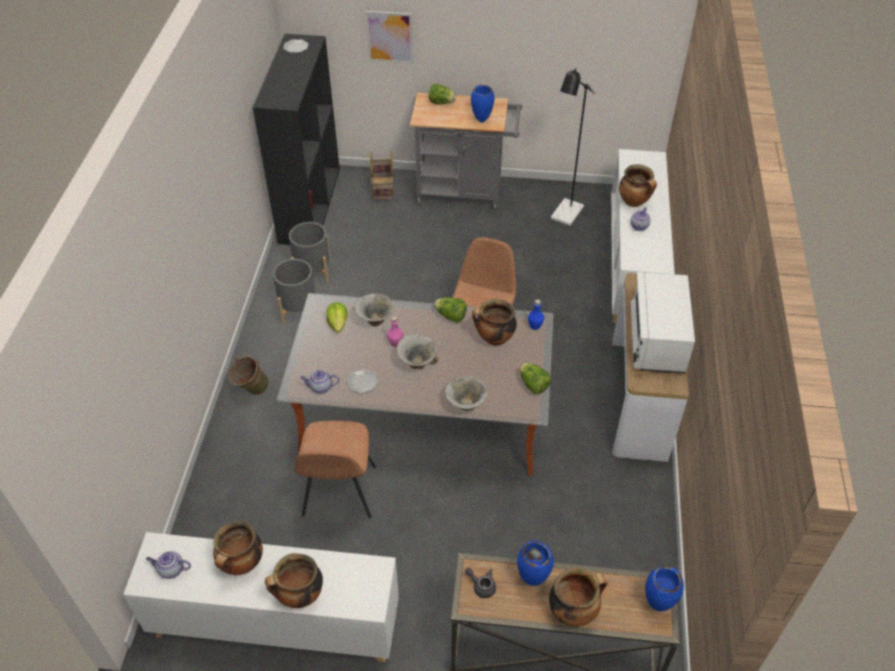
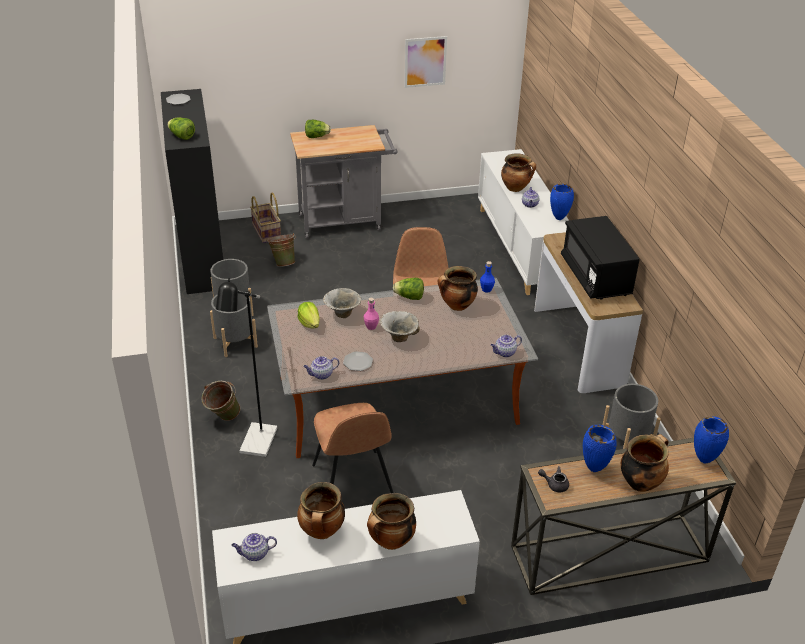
camera: 20 degrees left, 10 degrees down
(383, 228) = (283, 262): none -> green bucket
(390, 37) = (261, 82): picture -> picture (425, 61)
(465, 404) = (460, 359): bowl -> none
(481, 121) = (360, 144): blue vase -> blue vase (558, 219)
(515, 409) = (505, 353): none -> teapot
(533, 385) = (509, 332): lettuce -> lettuce (182, 136)
(564, 217) = (443, 225): black floor lamp -> black floor lamp (256, 446)
(637, 525) = (627, 440): none -> grey planter
(656, 340) = (595, 277): white microwave -> black microwave

